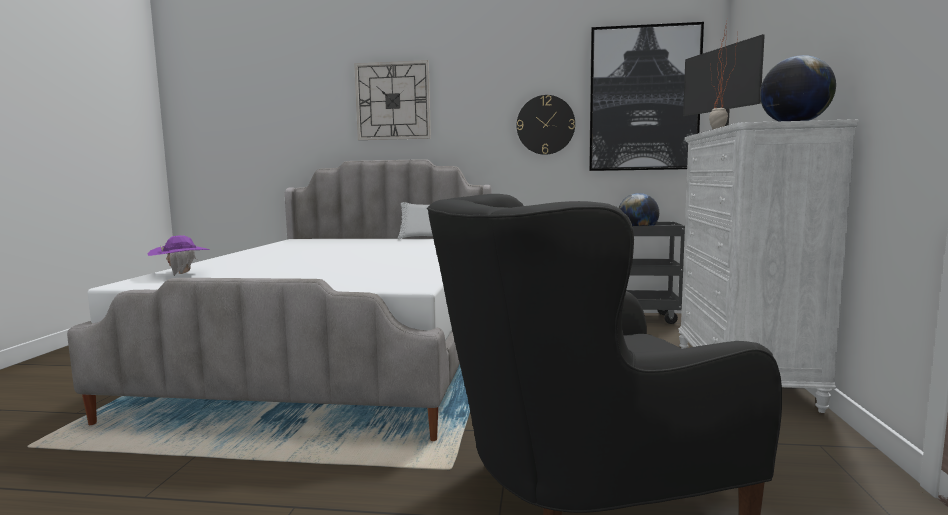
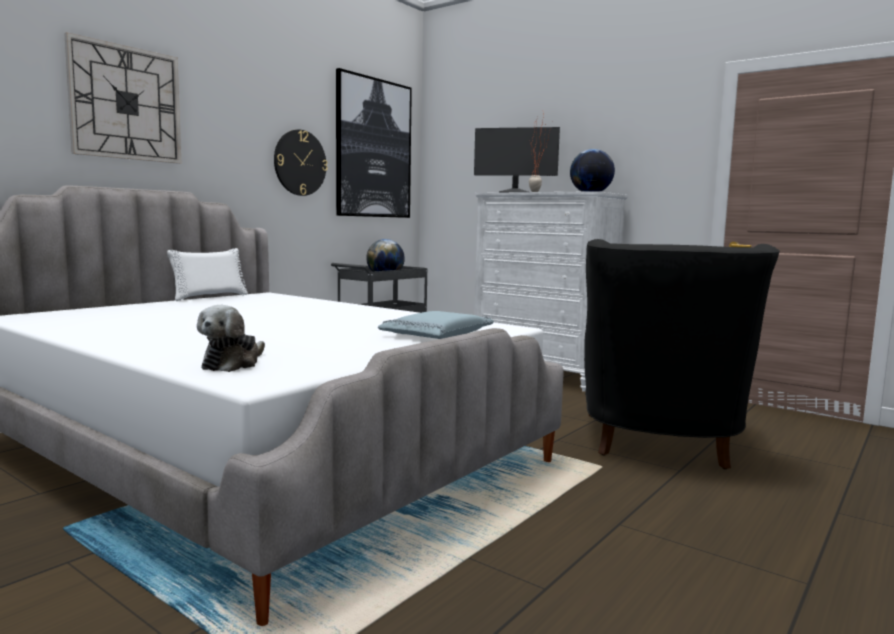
camera: 60 degrees left, 0 degrees up
(182, 274) = (233, 364): purple hat -> plush toy
(347, 280) = (438, 333): none -> blue pillow

